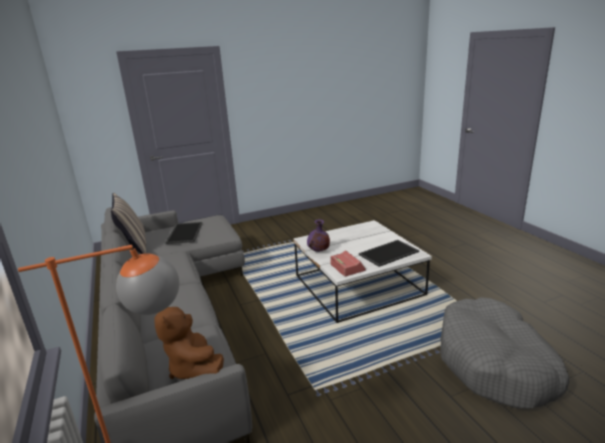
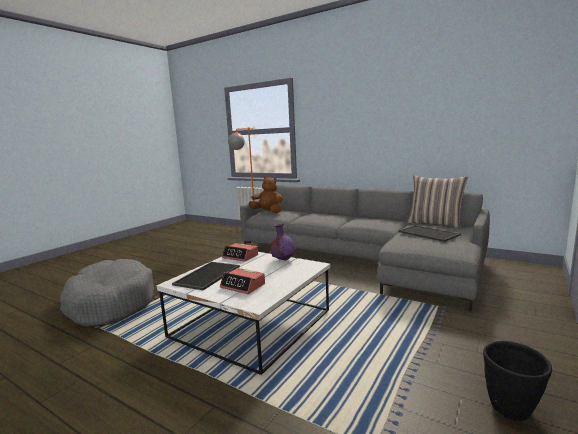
camera: 145 degrees right, 10 degrees down
(296, 222) = (511, 410): none -> black planter
(369, 237) = (243, 286): none -> alarm clock

